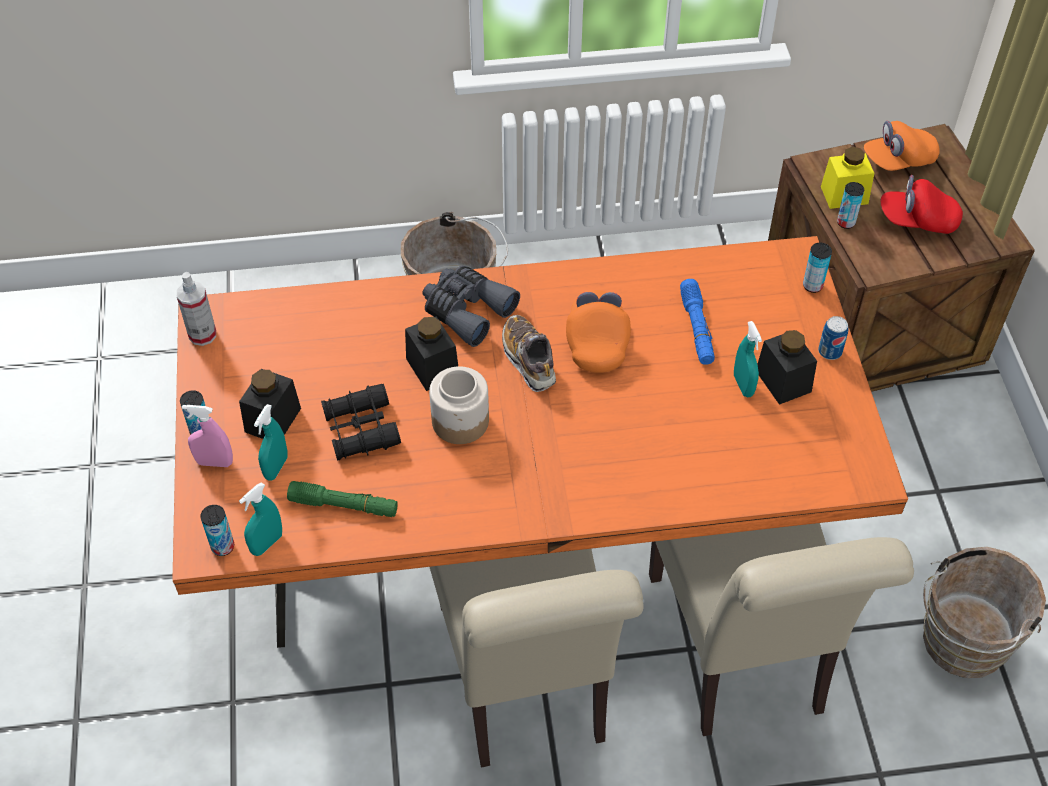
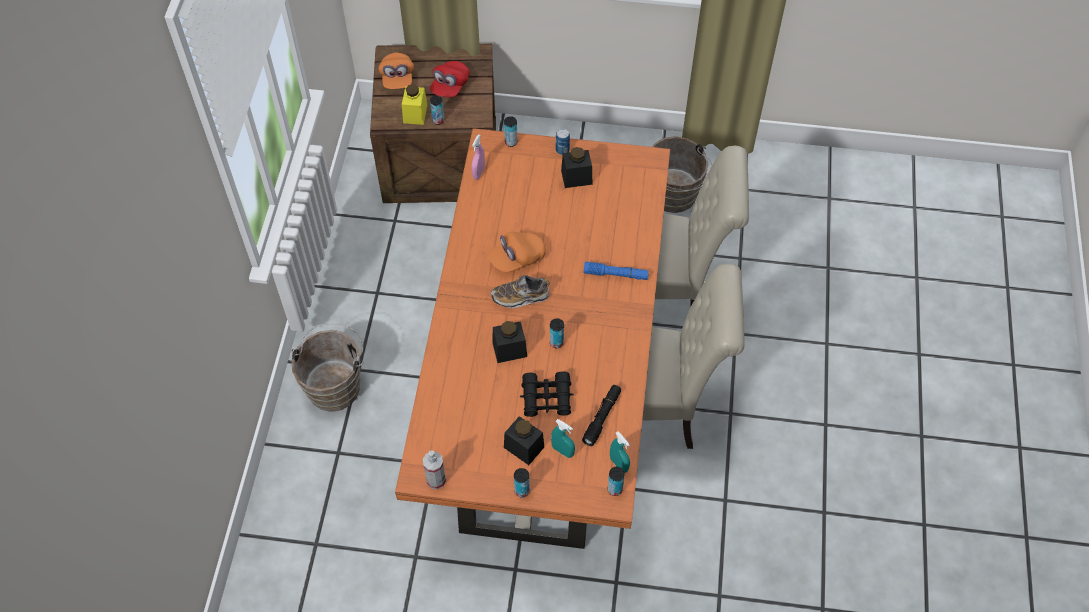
camera: 75 degrees left, 5 degrees up
(214, 462) = (548, 486): pink spray bottle -> pink spray bottle (478, 172)
(344, 505) = (602, 417): green flashlight -> black flashlight
(461, 421) = (556, 343): jar -> can
(466, 310) = (468, 321): grey binoculars -> none
(597, 341) = (517, 258): orange cap -> orange cap turned 45 degrees counterclockwise
(696, 328) = (524, 206): blue flashlight -> blue flashlight (616, 274)
(743, 385) = (573, 196): turquoise spray bottle -> none

